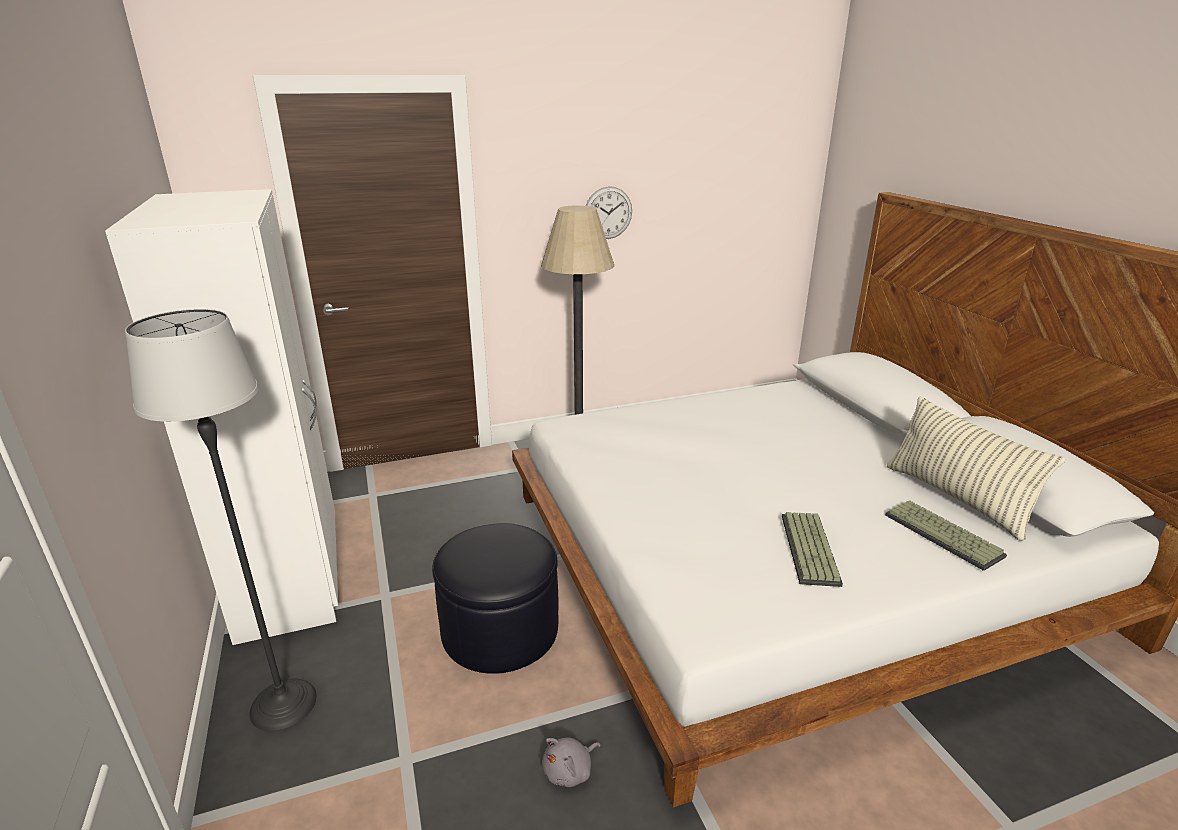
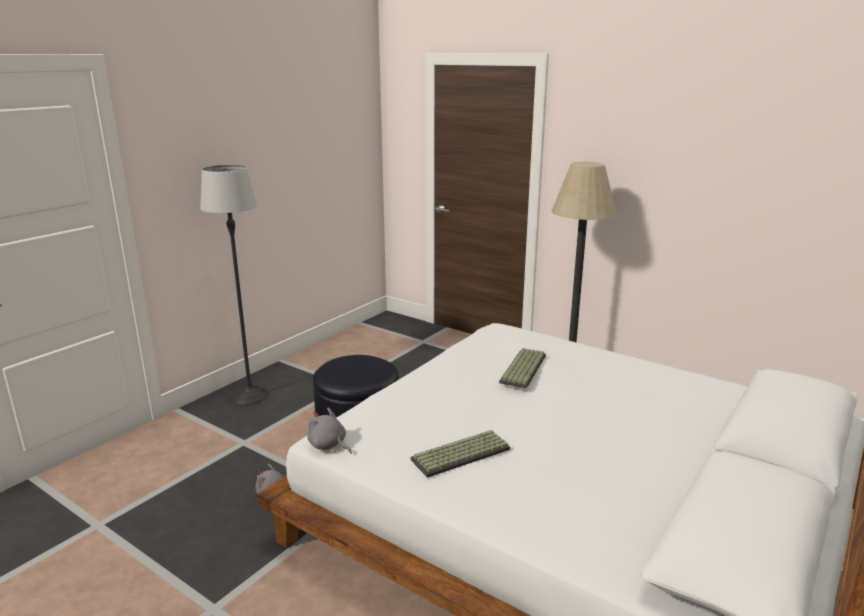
camera: 55 degrees right, 5 degrees down
(292, 576) = (332, 355): white wardrobe -> none
(608, 213) = (653, 177): wall clock -> none
(722, 634) = (328, 445): none -> grey plush toy
(945, 535) = (569, 516): keyboard -> keyboard (524, 369)
(956, 498) = (654, 515): pillow -> none

